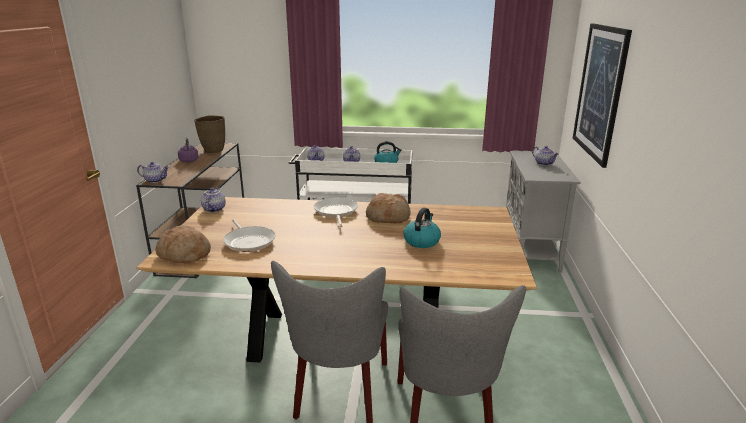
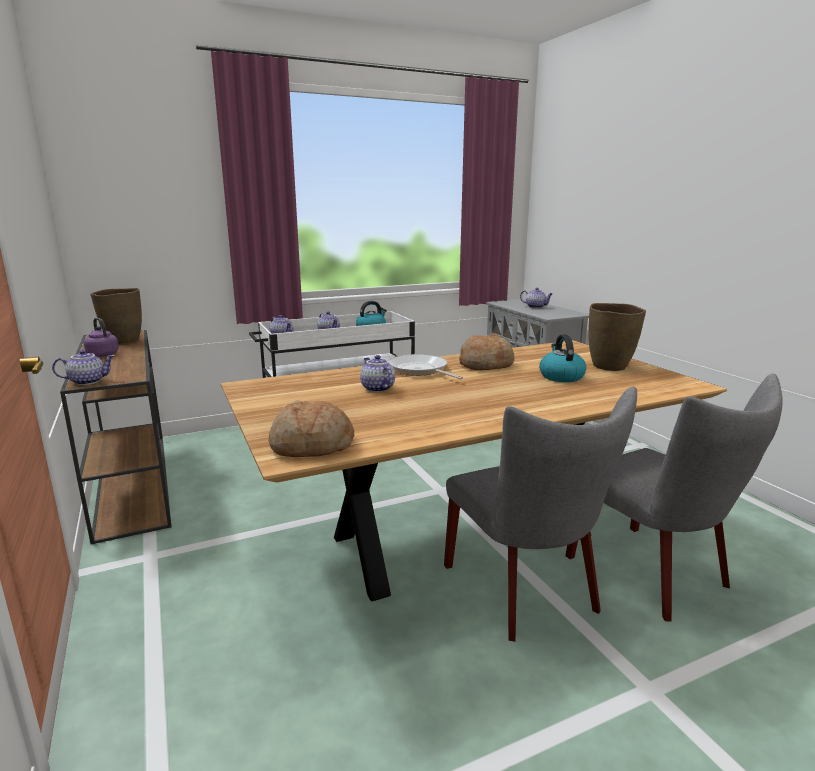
camera: 30 degrees left, 5 degrees down
(213, 209) = (253, 394): teapot -> teapot (376, 388)
(249, 241) = (374, 414): frying pan -> none
(480, 241) = (610, 367): none -> brown vase
(600, 92) = (600, 220): picture -> none

